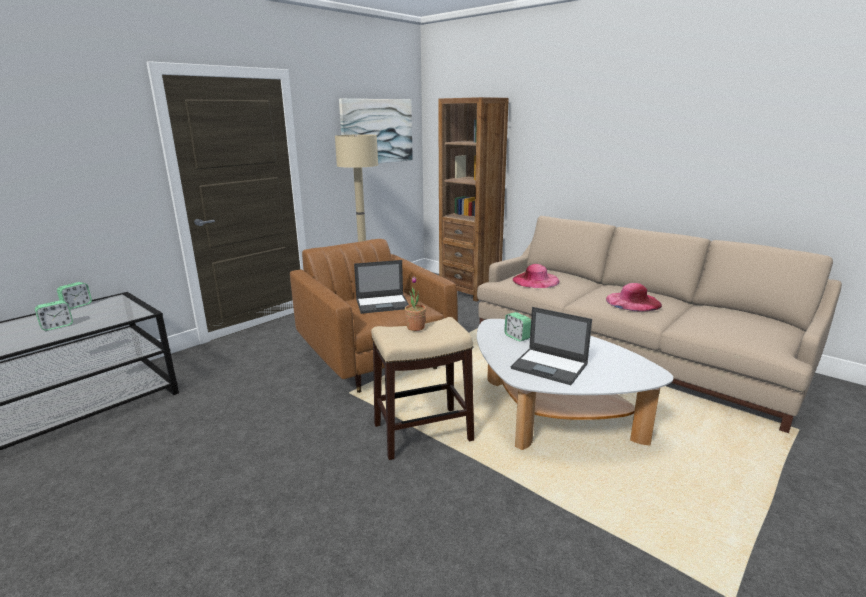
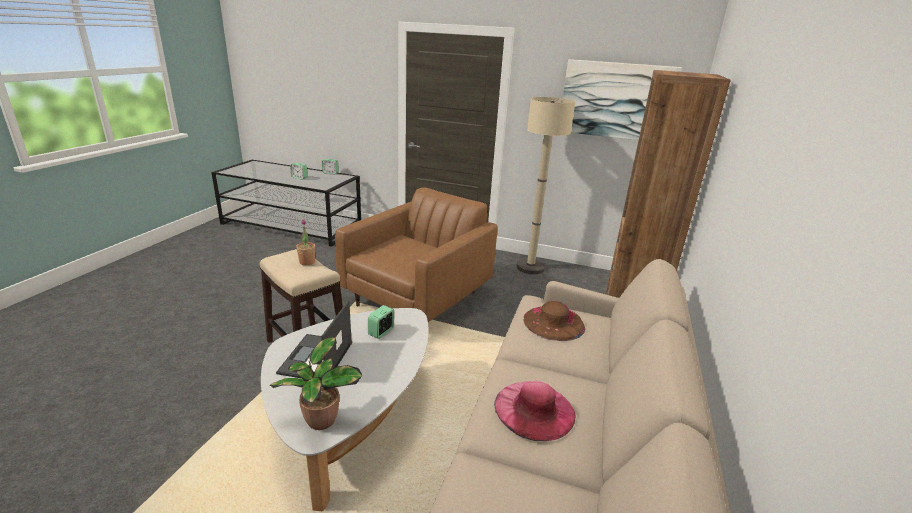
camera: 65 degrees right, 5 degrees up
(383, 304) = (410, 253): laptop -> none
(535, 280) = (554, 322): pink hat -> brown hat
(637, 370) = (320, 421): none -> potted plant

